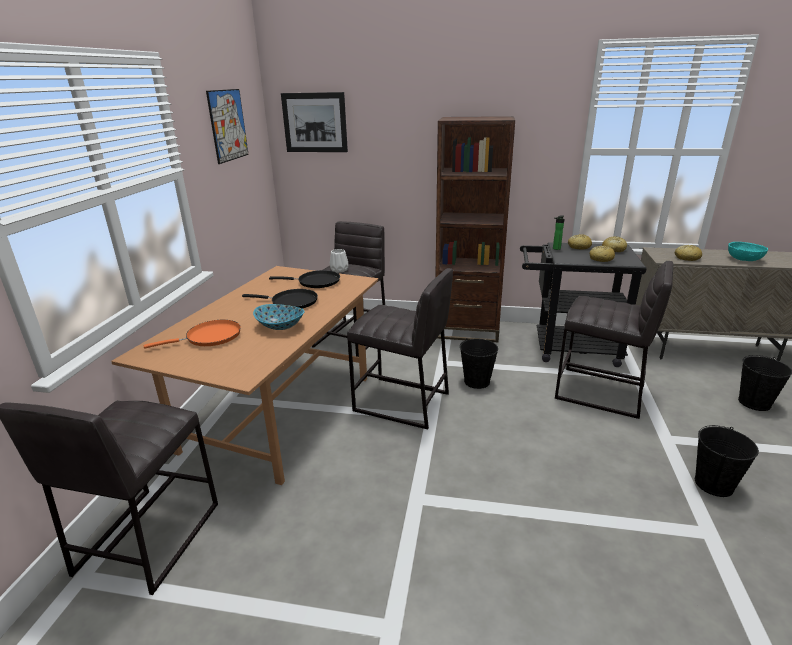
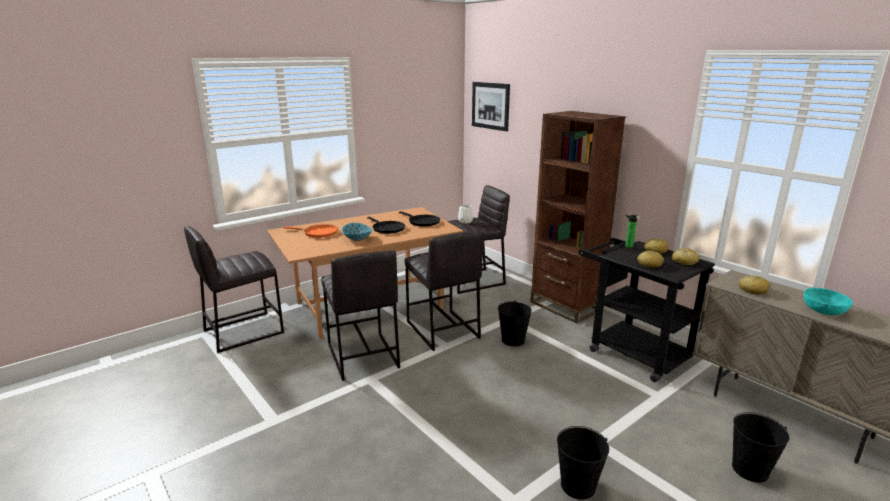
camera: 40 degrees right, 5 degrees down
(228, 125) = (412, 103): picture -> none
(600, 392) = (600, 390): grey stool -> grey stool (362, 356)

